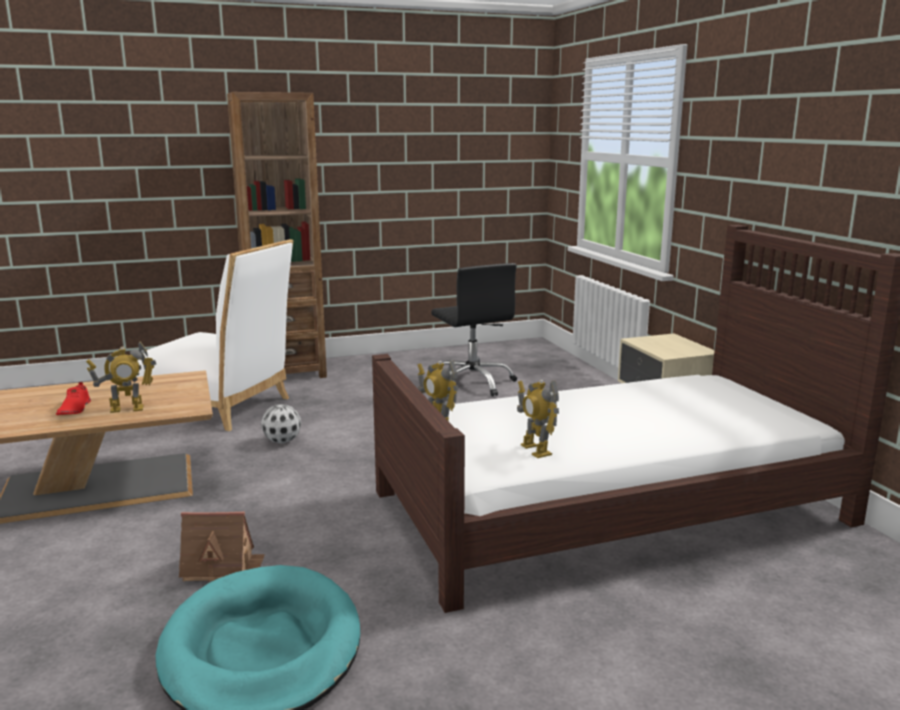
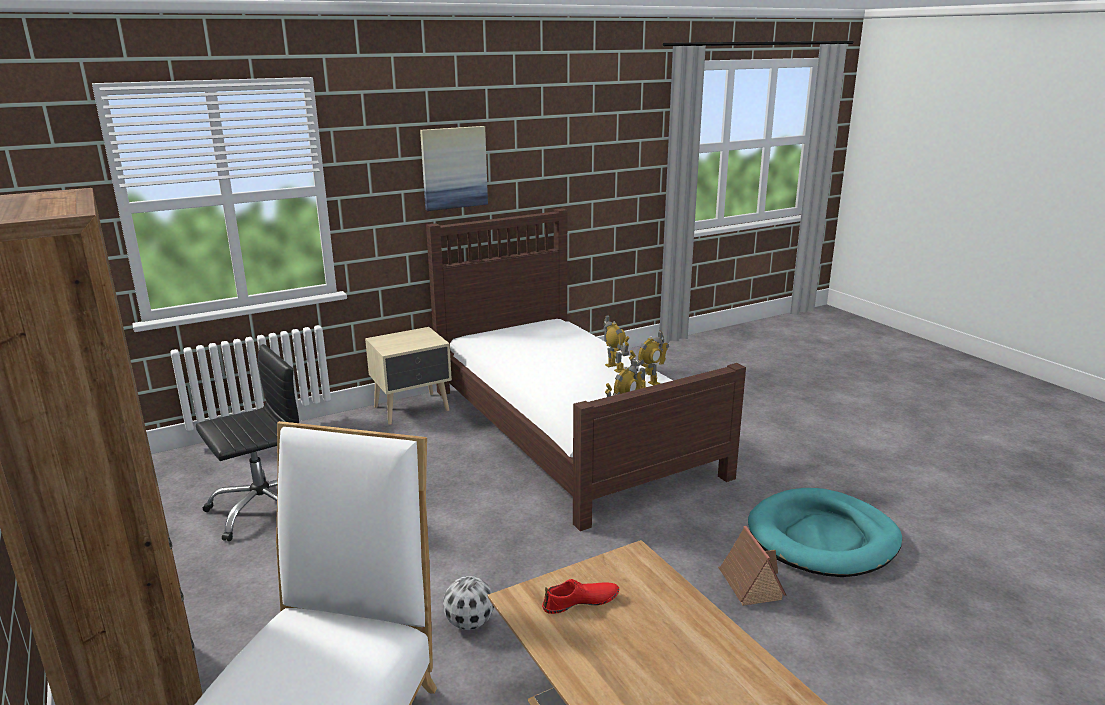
camera: 100 degrees left, 5 degrees up
(74, 409) = (682, 655): red shoe -> red shoe (581, 602)
(127, 409) = (659, 607): toy robot -> toy robot (615, 368)
(780, 158) = (454, 168): none -> picture

